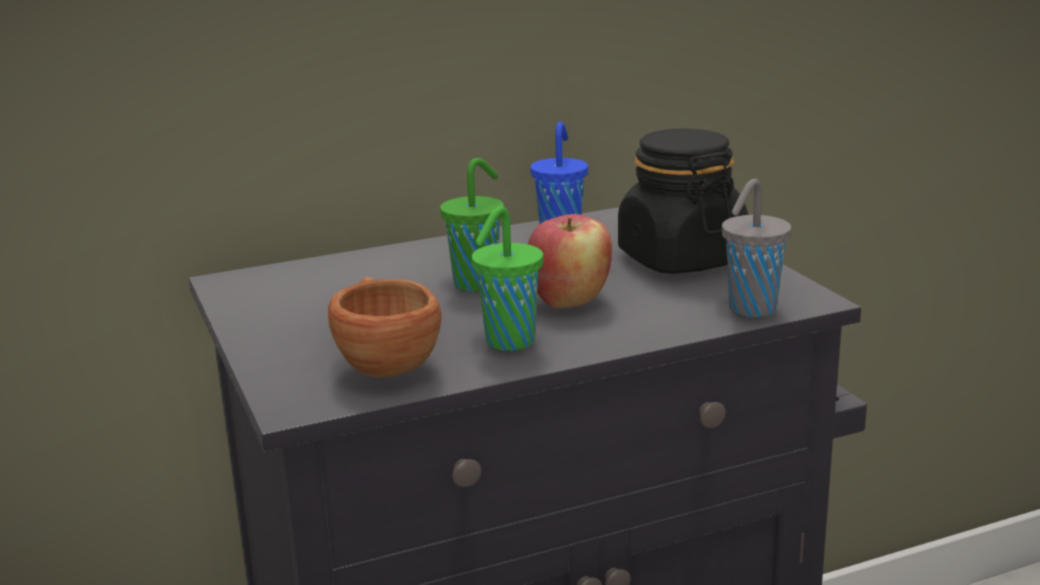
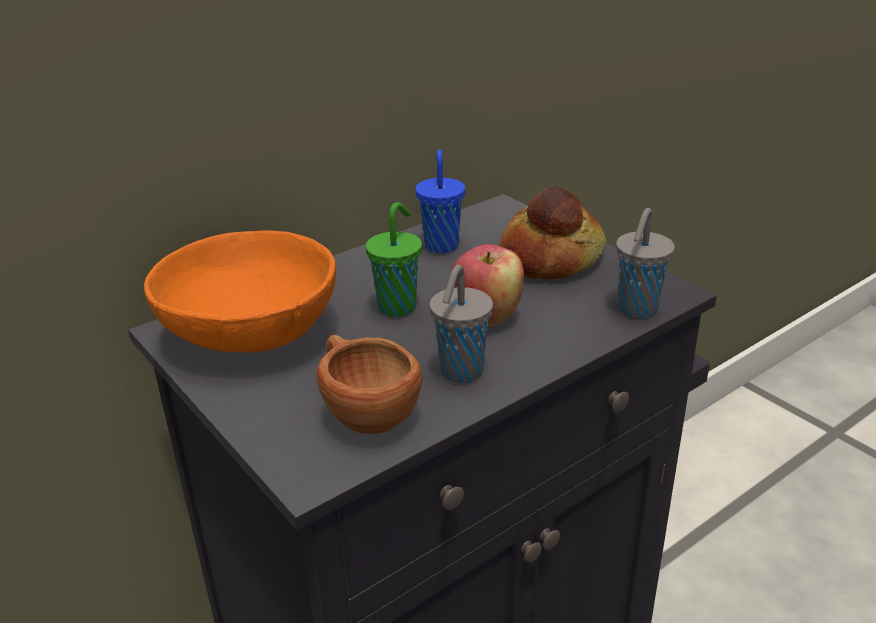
camera: 15 degrees left, 10 degrees up
(310, 293) = (254, 336): none -> orange bowl
(508, 343) = (460, 373): green cup -> grey cup
(680, 259) = (551, 259): black jar -> bread

